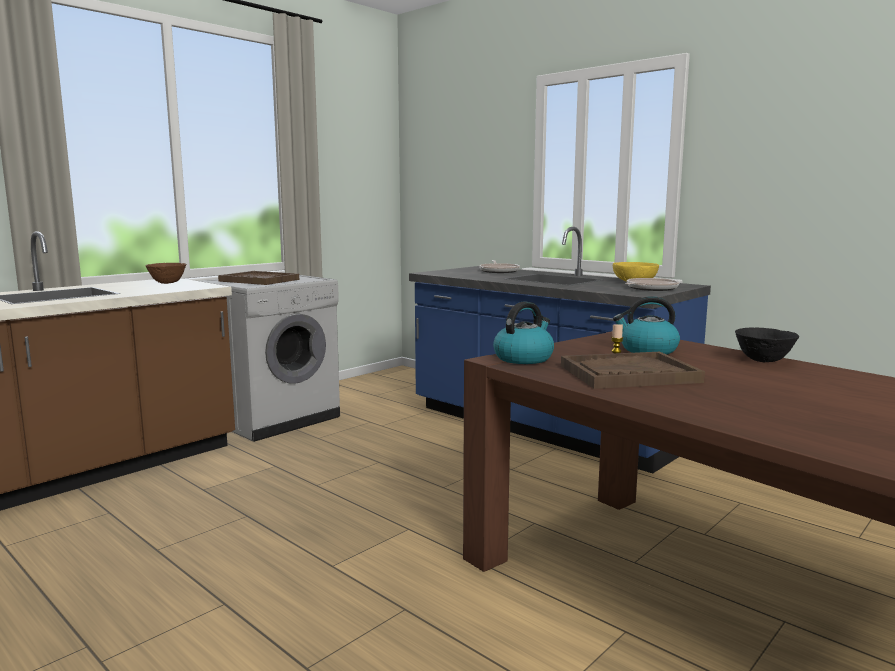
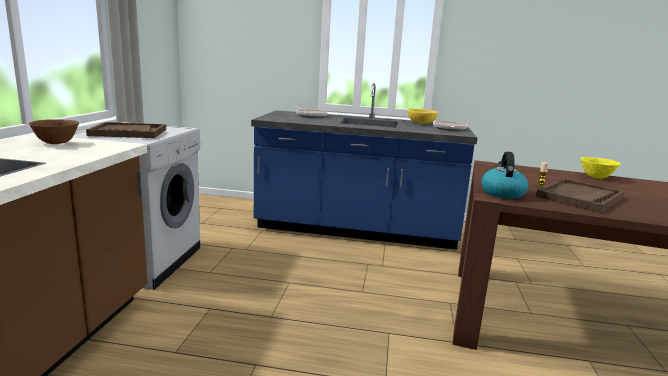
camera: 35 degrees left, 5 degrees up
(647, 350) = (533, 176): kettle -> none
(763, 361) = (596, 177): black bowl -> yellow bowl

